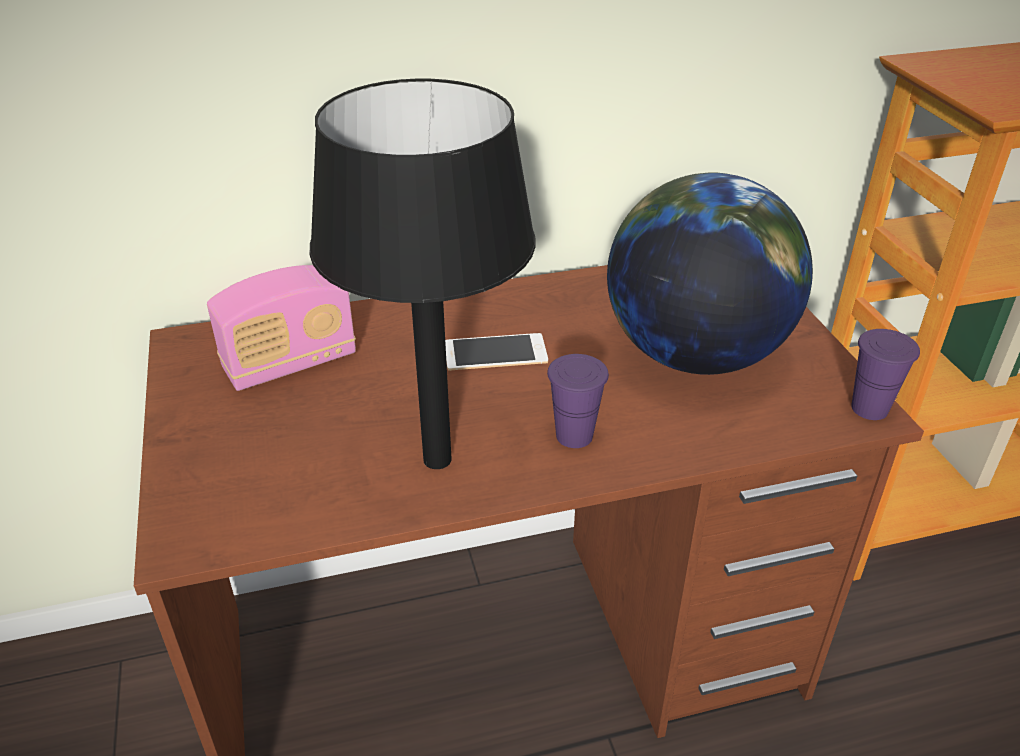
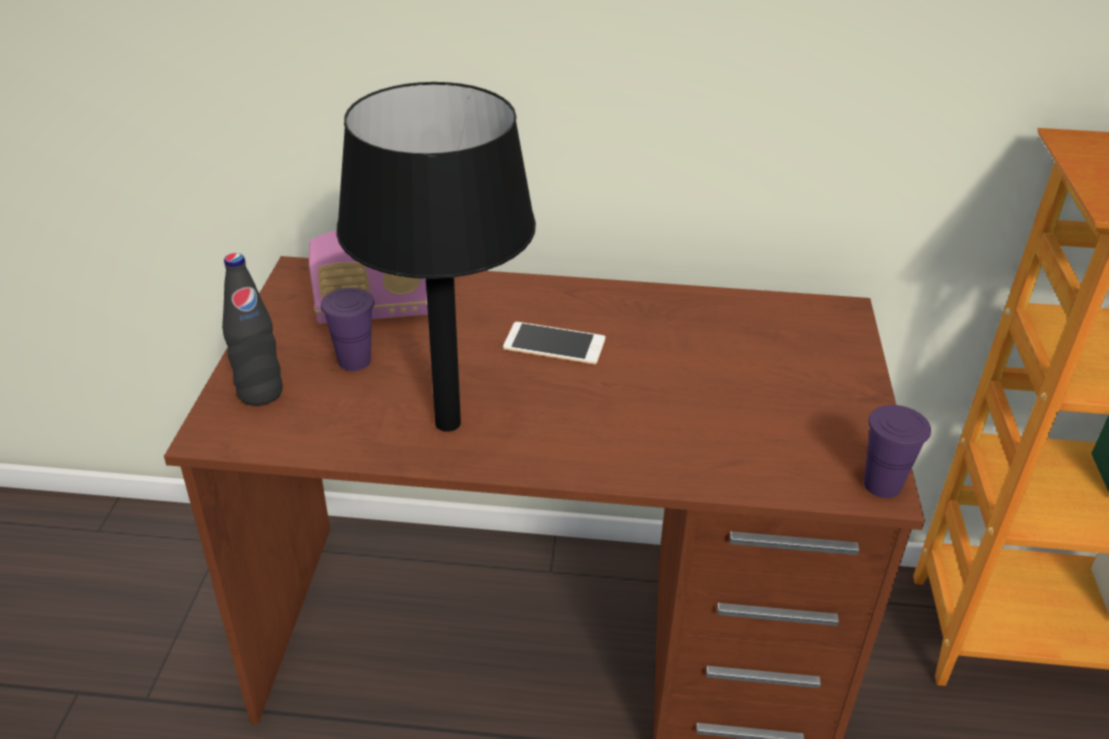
camera: 20 degrees right, 0 degrees up
(211, 482) = (260, 393): none -> black bottle
(574, 436) = (578, 434): purple cup -> purple cup (354, 361)
(694, 354) = (740, 390): globe -> none

